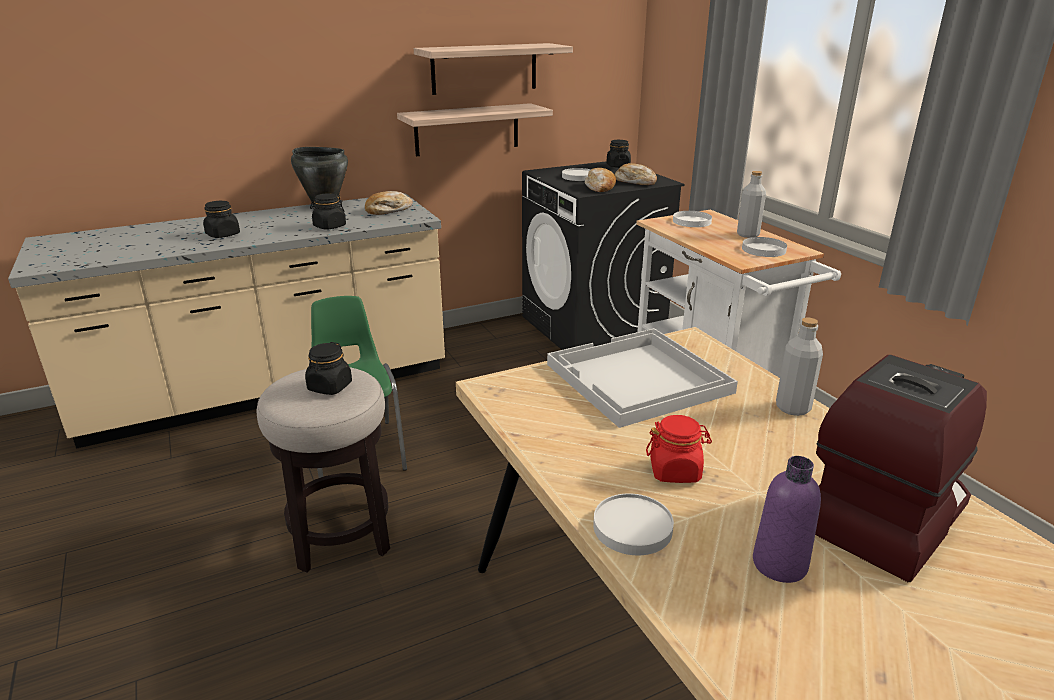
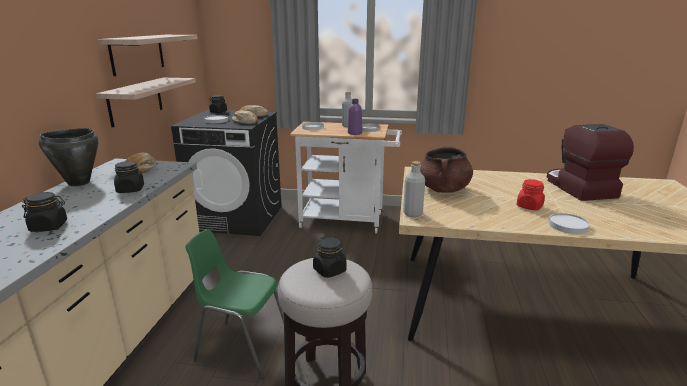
camera: 55 degrees left, 5 degrees down
(637, 379) = (443, 189): white tray -> brown cooking pot
(779, 564) = (602, 210): purple bottle -> purple bottle (354, 133)
(792, 408) = (495, 175): grey bottle -> grey bottle (412, 213)

